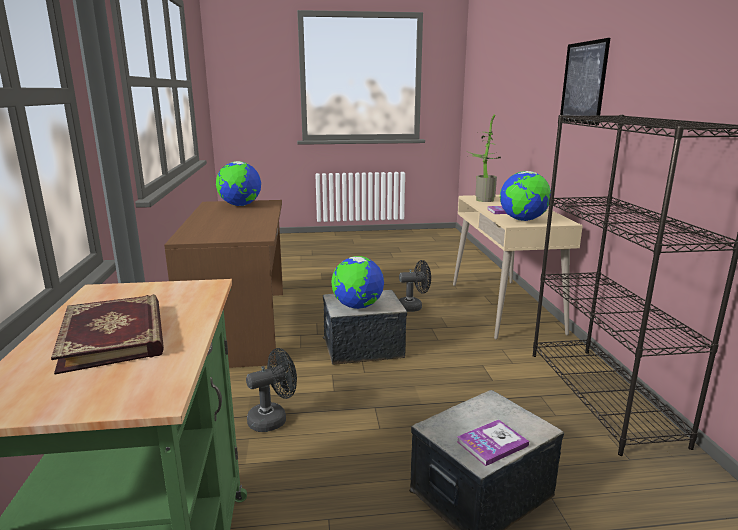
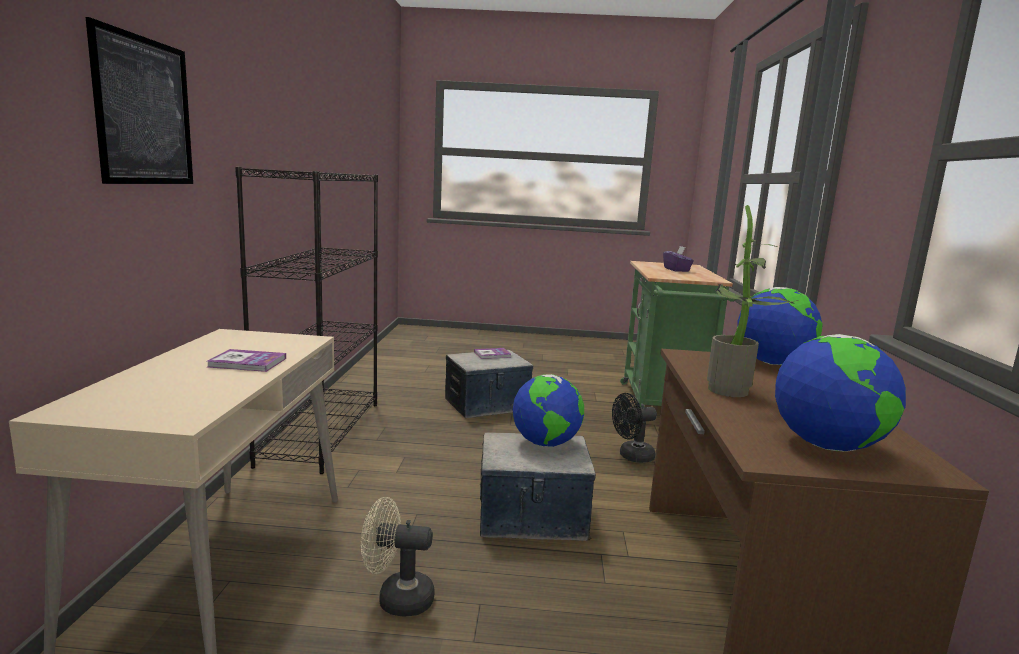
camera: 170 degrees left, 5 degrees down
(116, 335) = (676, 270): book -> purple tissue box
(413, 307) = (396, 598): black fan -> beige fan
(481, 200) = (193, 402): potted plant -> potted plant (735, 391)
(522, 220) = (277, 342): globe -> globe (772, 363)

